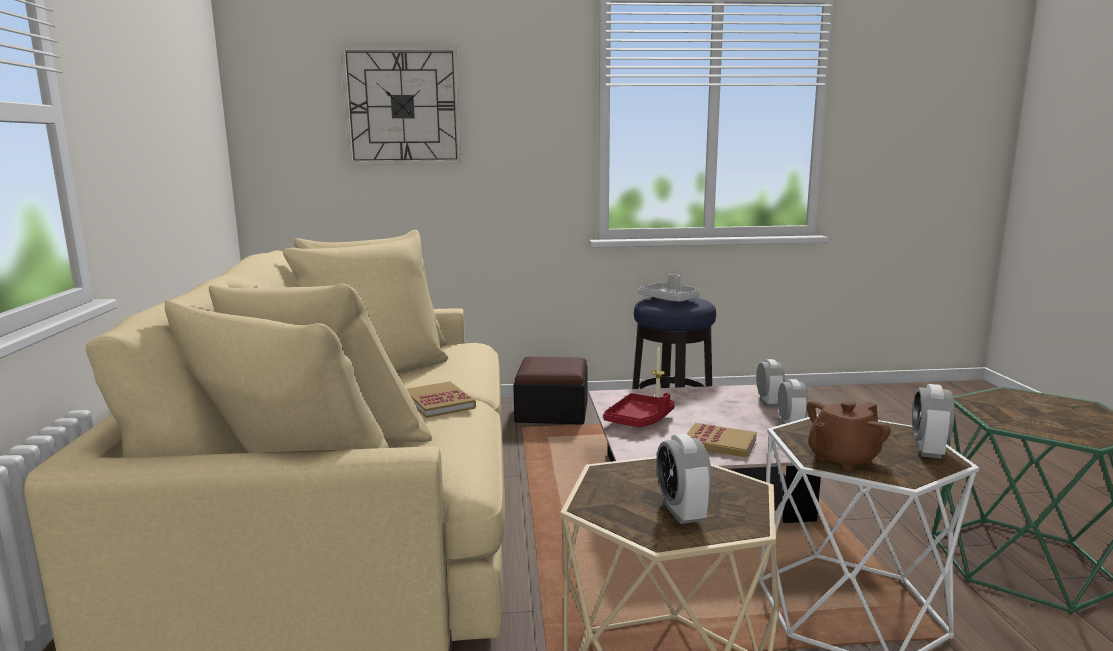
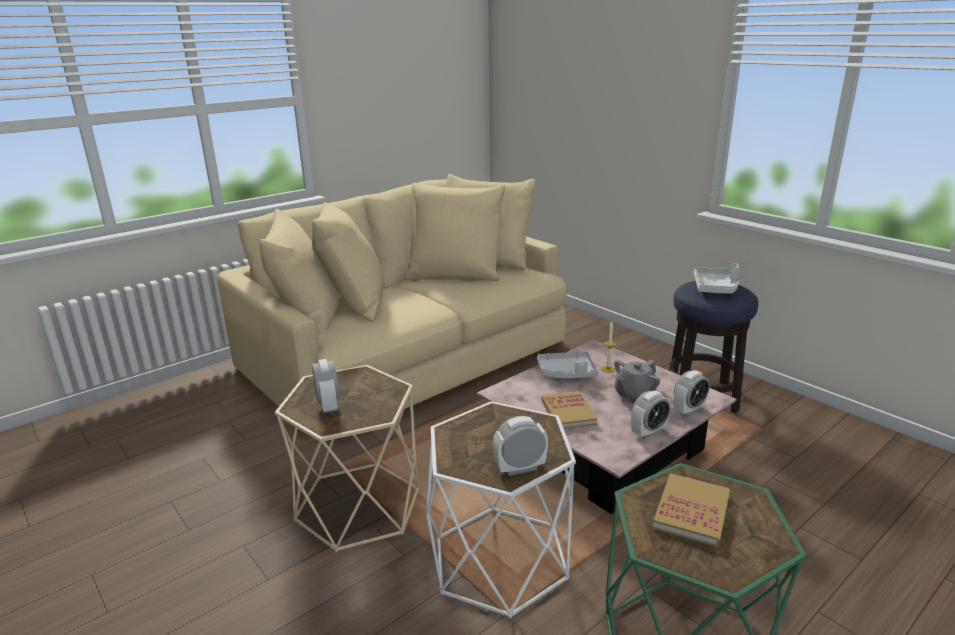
camera: 55 degrees right, 10 degrees up
(403, 106) = (580, 74): wall clock -> none
(439, 402) = (426, 304): book -> book (692, 512)
(552, 411) = (630, 350): ottoman -> none
(639, 420) = (567, 373): red tray -> grey tray
(681, 512) = (328, 405): alarm clock -> alarm clock turned 120 degrees clockwise
(719, 410) = (634, 395): none -> grey teapot
(842, 459) = (461, 437): brown teapot -> none

